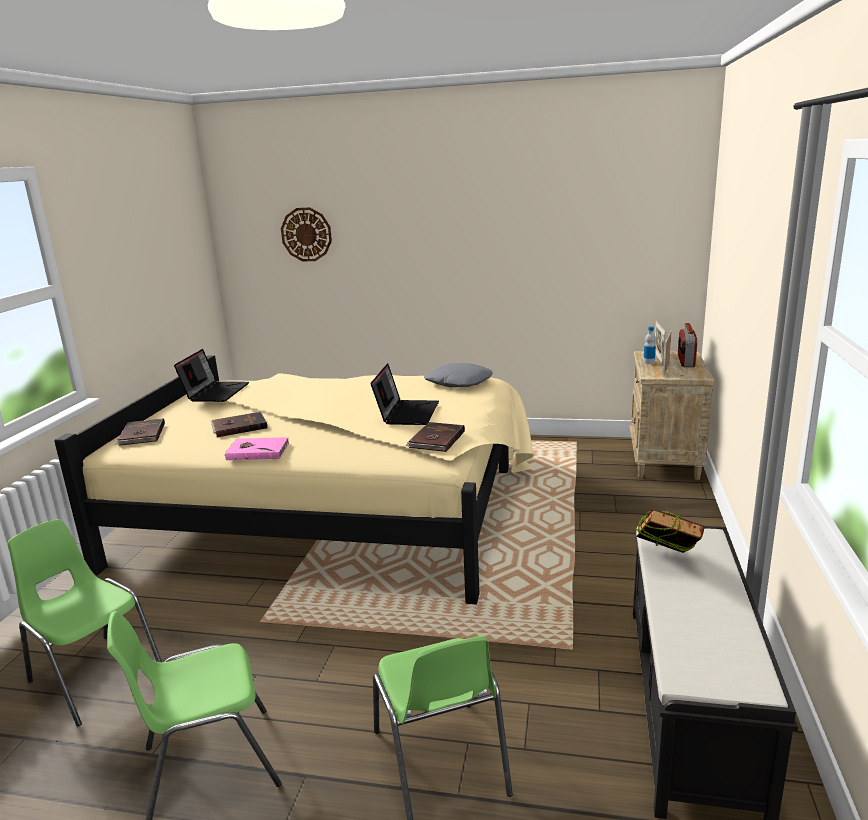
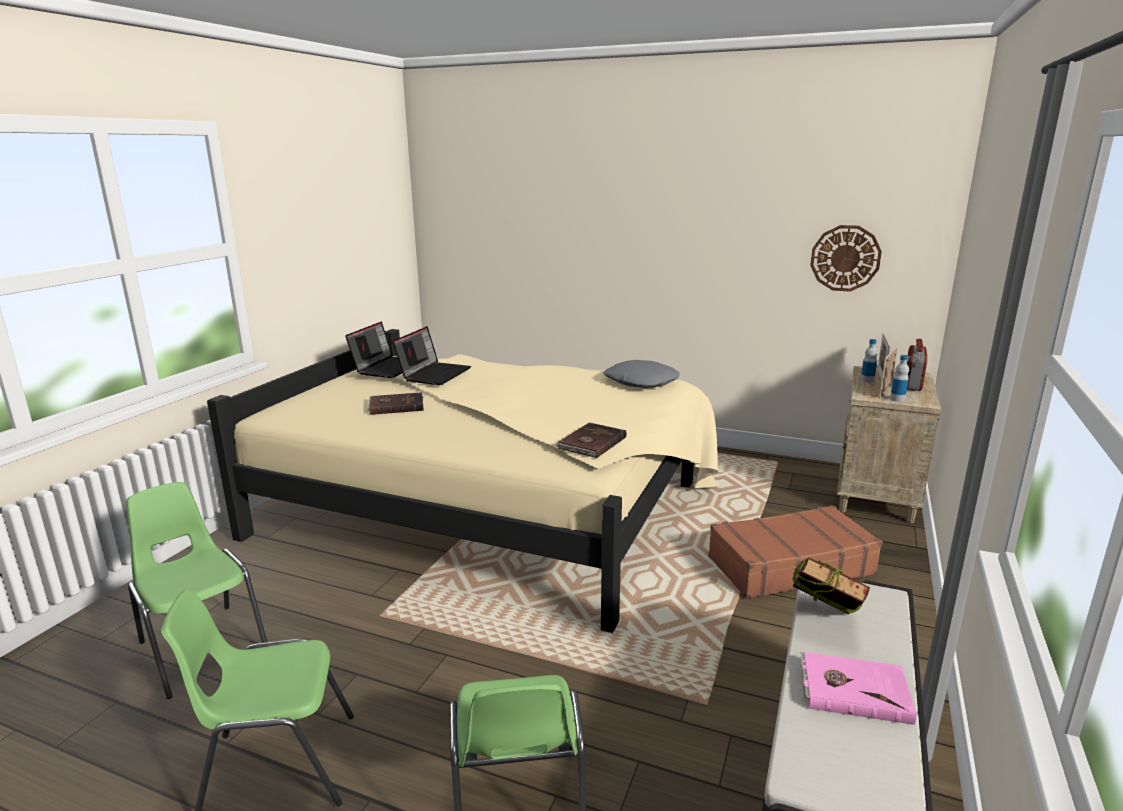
camera: 10 degrees right, 0 degrees up
(141, 435) = (299, 404): brown book -> none
(257, 451) = (403, 434): pink book -> pink book (853, 690)
(306, 234) = (506, 210): wall clock -> wall clock (845, 258)
(407, 413) = (571, 410): laptop -> laptop (434, 374)
(609, 527) = (789, 565): none -> brown suitcase
(678, 376) = (897, 399): none -> bottle

